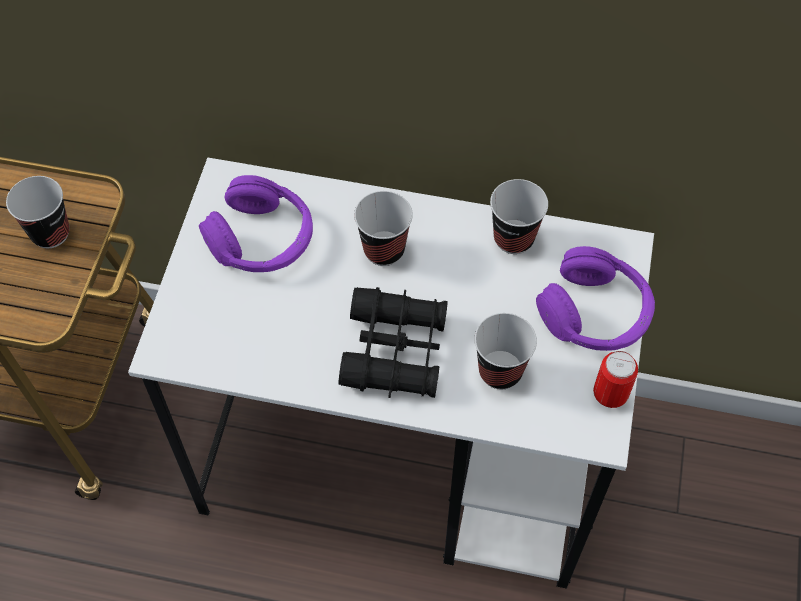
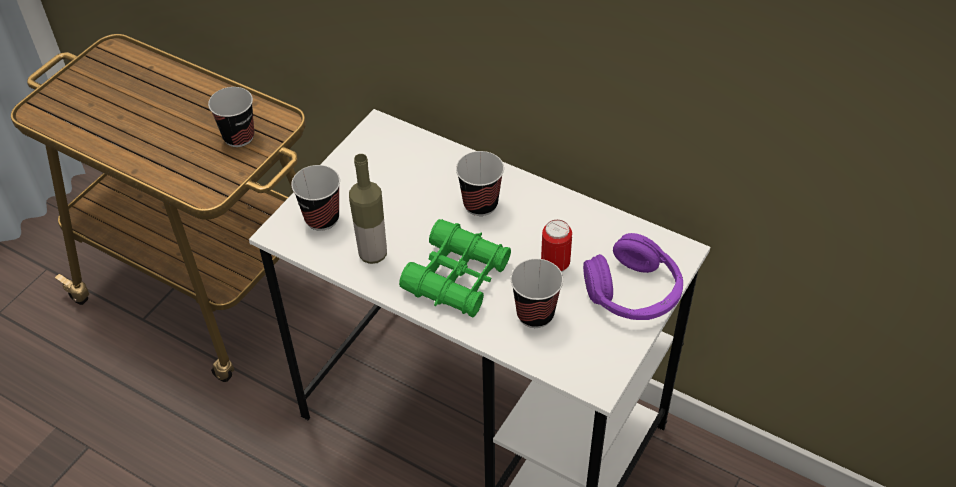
camera: 20 degrees right, 10 degrees down
(262, 239) = (389, 174): purple headphones -> none
(286, 349) = (373, 254): none -> bottle
(395, 350) = (457, 277): black binoculars -> green binoculars
(513, 238) = (589, 221): cup -> cup (322, 218)
(610, 395) = (619, 355): can -> can (555, 264)

